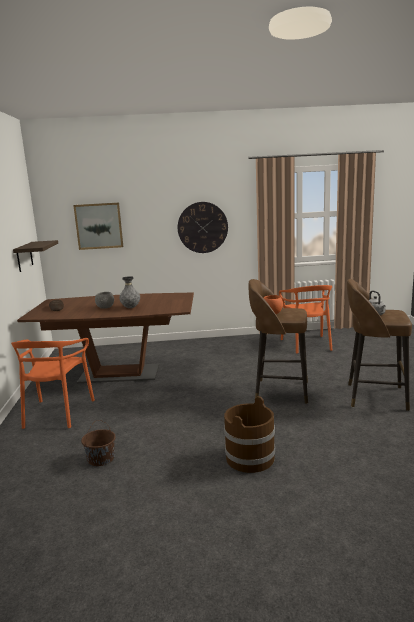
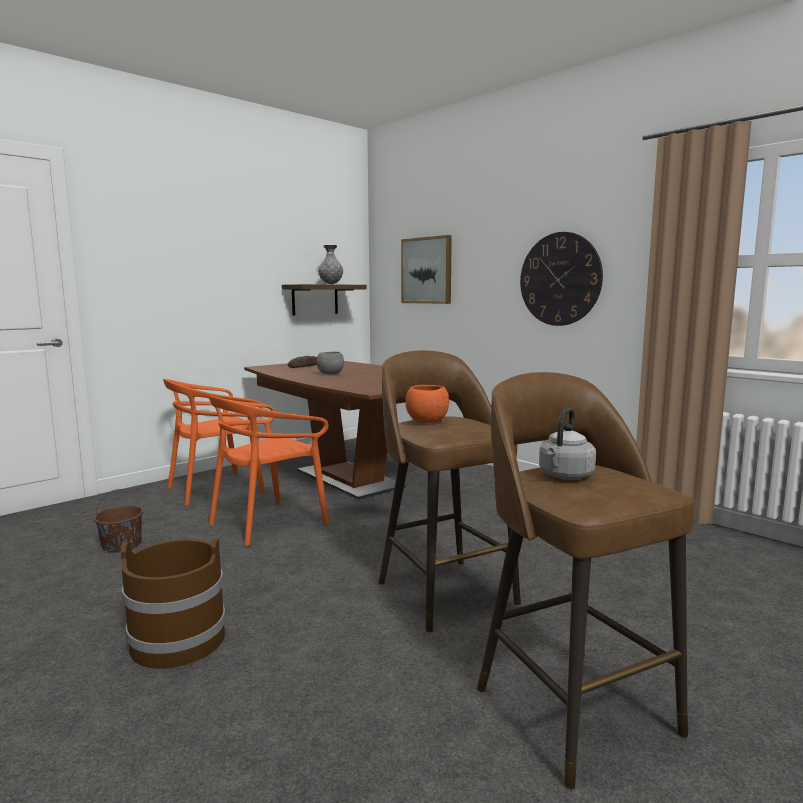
camera: 50 degrees right, 5 degrees down
(130, 308) = (345, 379): grey vase -> grey vase (331, 284)
(307, 344) = (688, 554): orange chair -> orange chair (268, 522)

